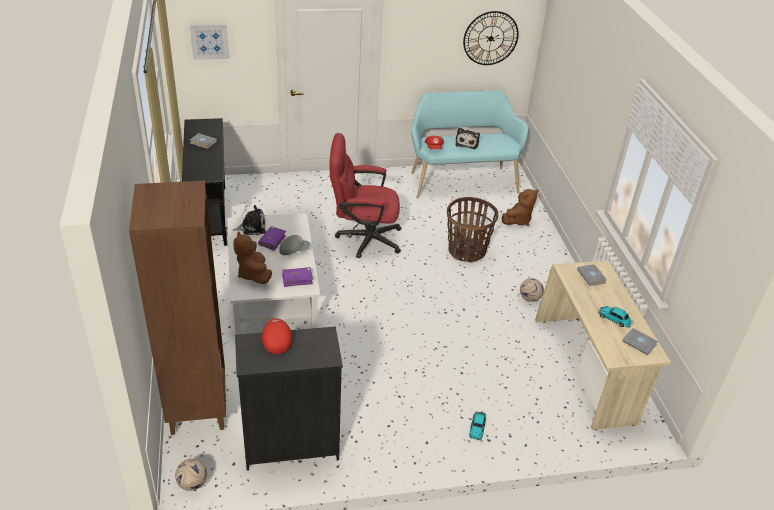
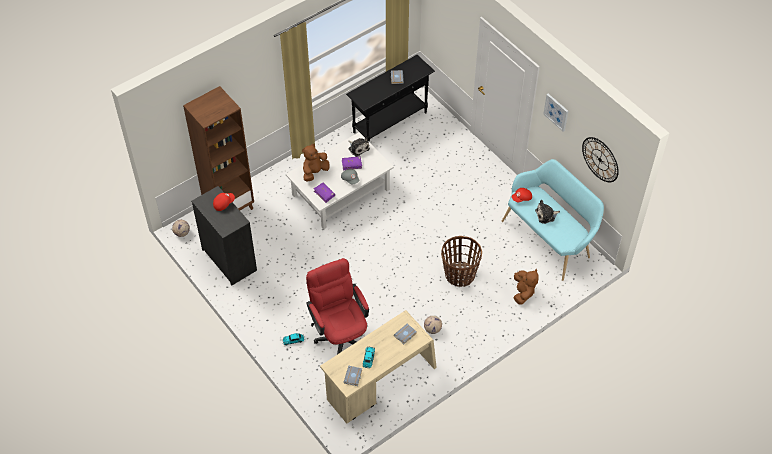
camera: 65 degrees right, 15 degrees up
(209, 41) = (444, 20): picture -> picture (556, 112)
(363, 238) = (429, 211): red office chair -> red office chair (340, 334)
(518, 220) = (523, 292): brown plush toy -> brown plush toy turned 105 degrees counterclockwise

